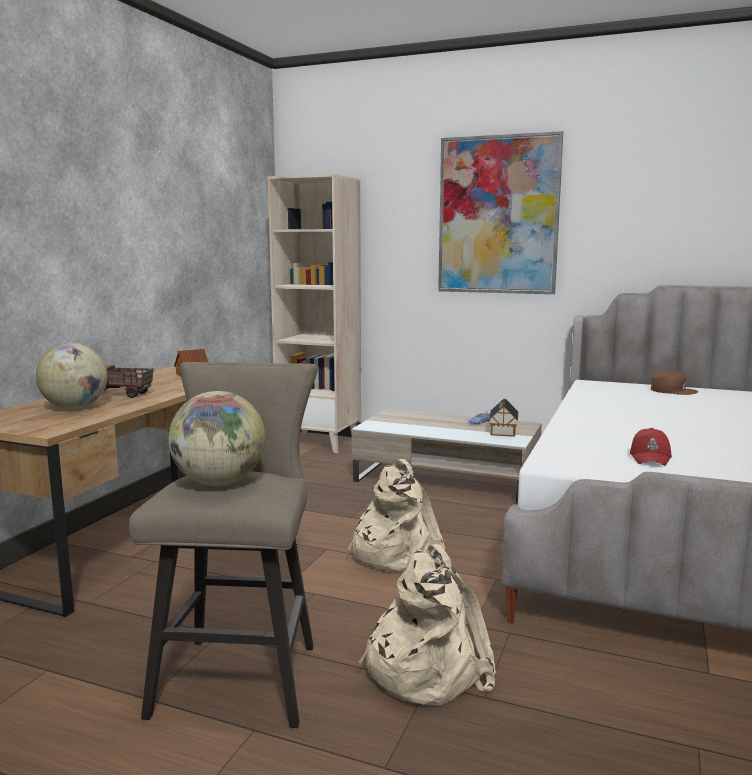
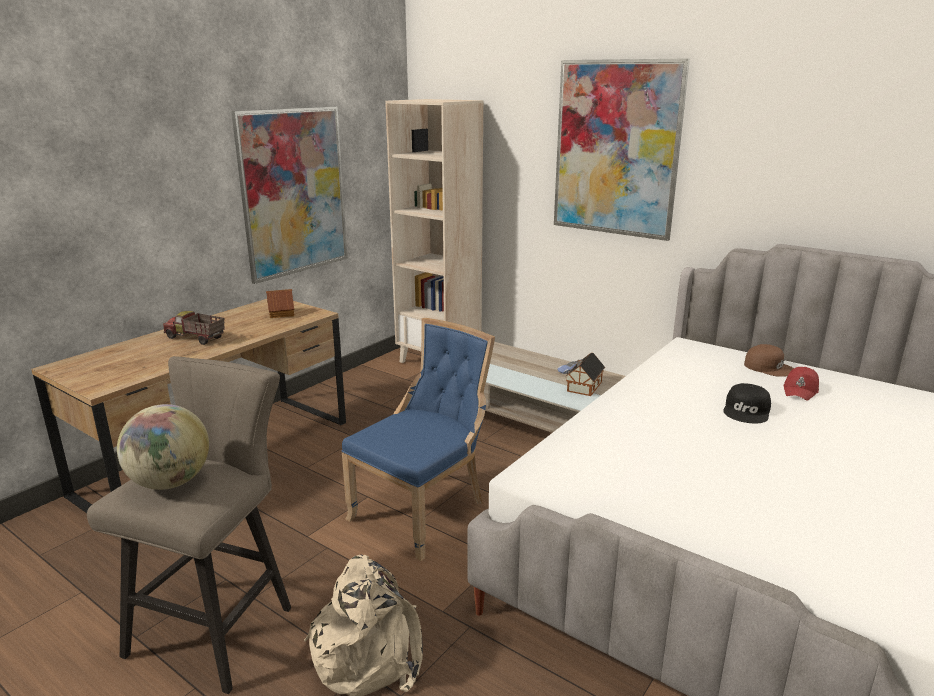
camera: 15 degrees right, 10 degrees up
(75, 407) = (147, 355): globe -> none
(186, 259) = (294, 192): none -> picture
(393, 553) = (424, 511): beige backpack -> blue chair
(650, 457) = (639, 480): red cap -> red cap (801, 390)
(687, 414) = (747, 411): none -> black cap

